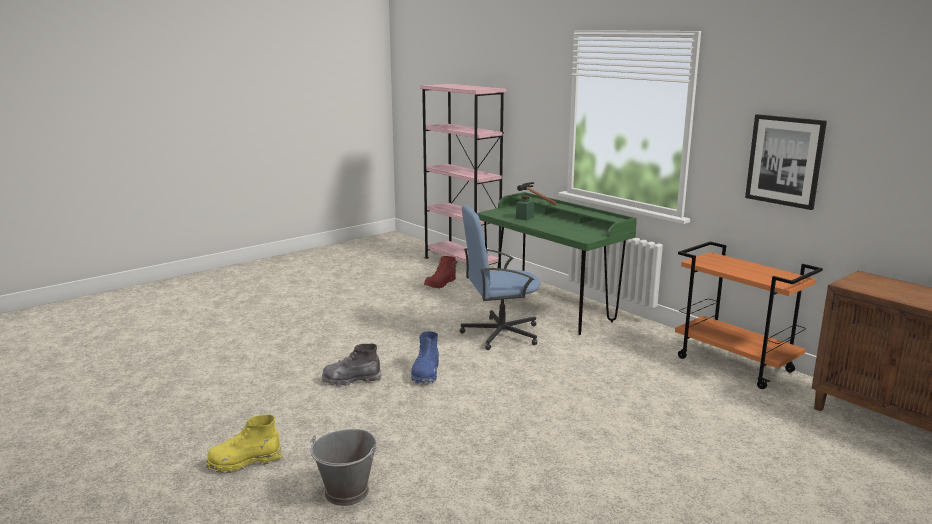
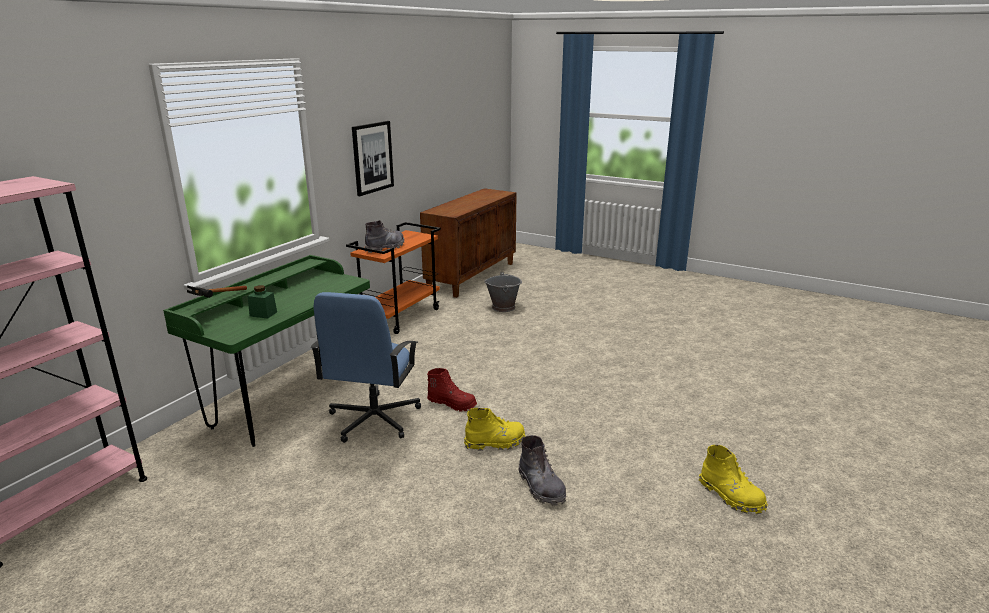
camera: 110 degrees left, 5 degrees up
(347, 492) = (704, 430): grey bucket -> grey bucket (503, 307)
(426, 373) = (495, 443): blue boot -> yellow boot
(440, 284) = (182, 505): red boot -> red boot (452, 404)
(500, 334) = (373, 419): blue office chair -> blue office chair turned 45 degrees clockwise
(725, 264) = (385, 248): none -> grey boot

